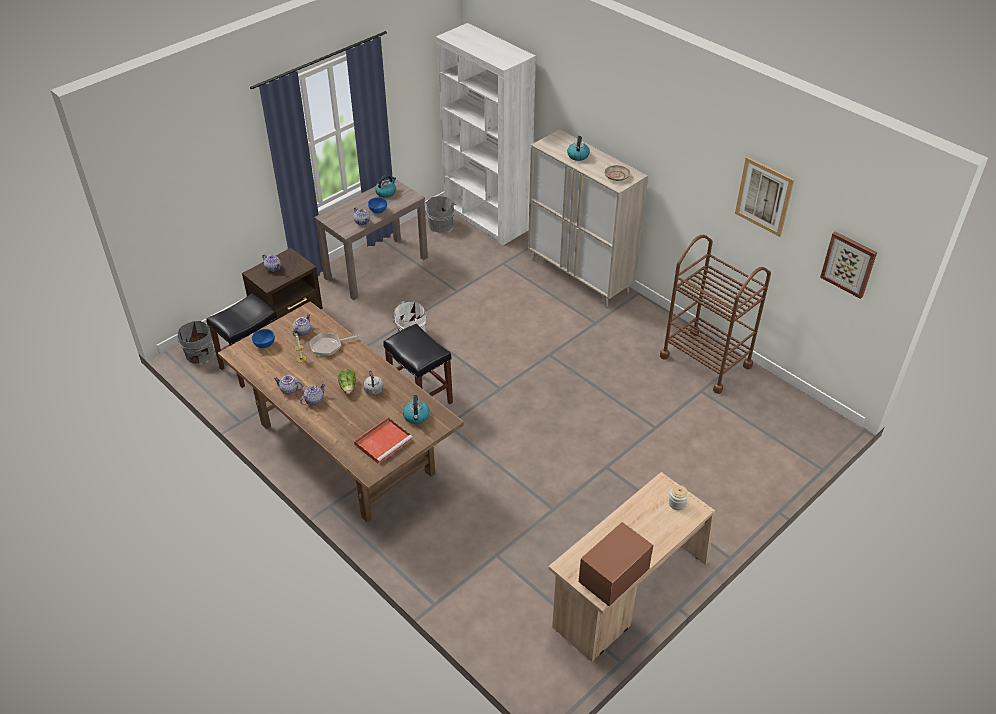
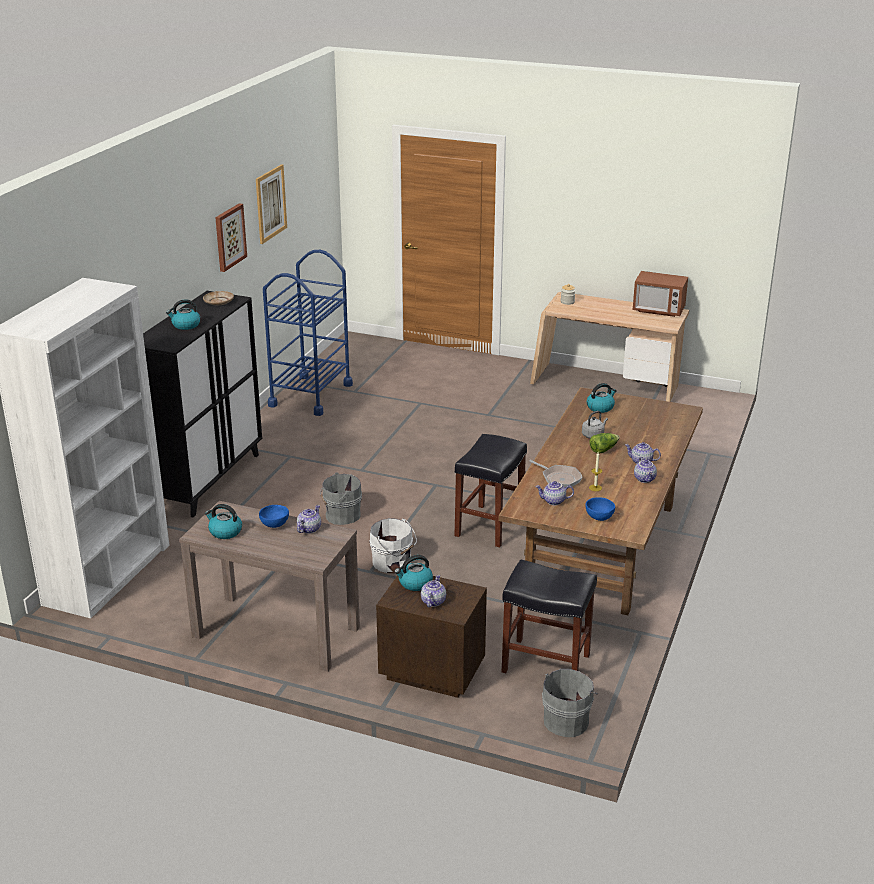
camera: 115 degrees left, 15 degrees down
(296, 266) = (415, 583): none -> kettle
(383, 441) = (646, 414): red tray -> none
(441, 224) = (139, 608): grey bucket -> grey bucket (341, 515)
(580, 276) = (208, 480): beige cabinet -> black cabinet
(705, 361) = (310, 395): brown cart -> blue cart
(849, 264) = (316, 199): picture -> picture (229, 237)

